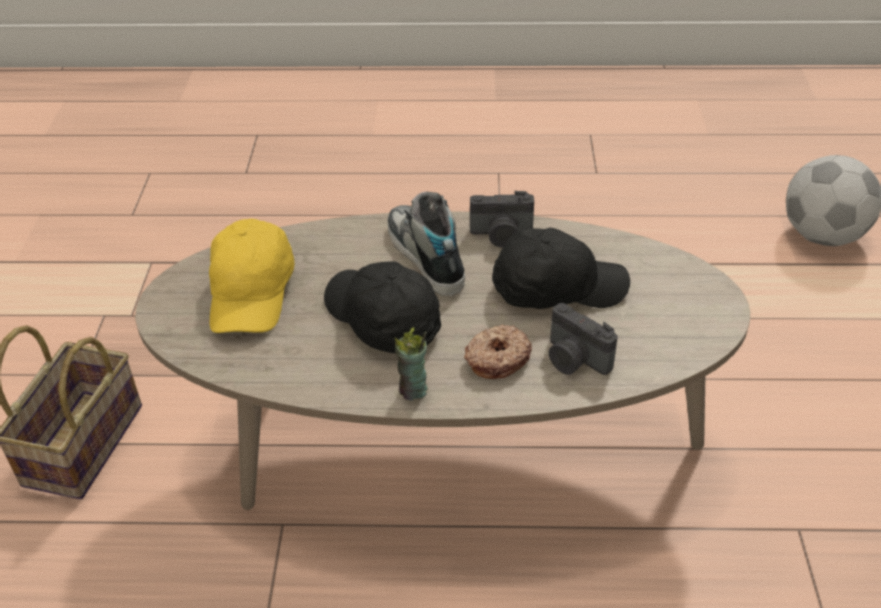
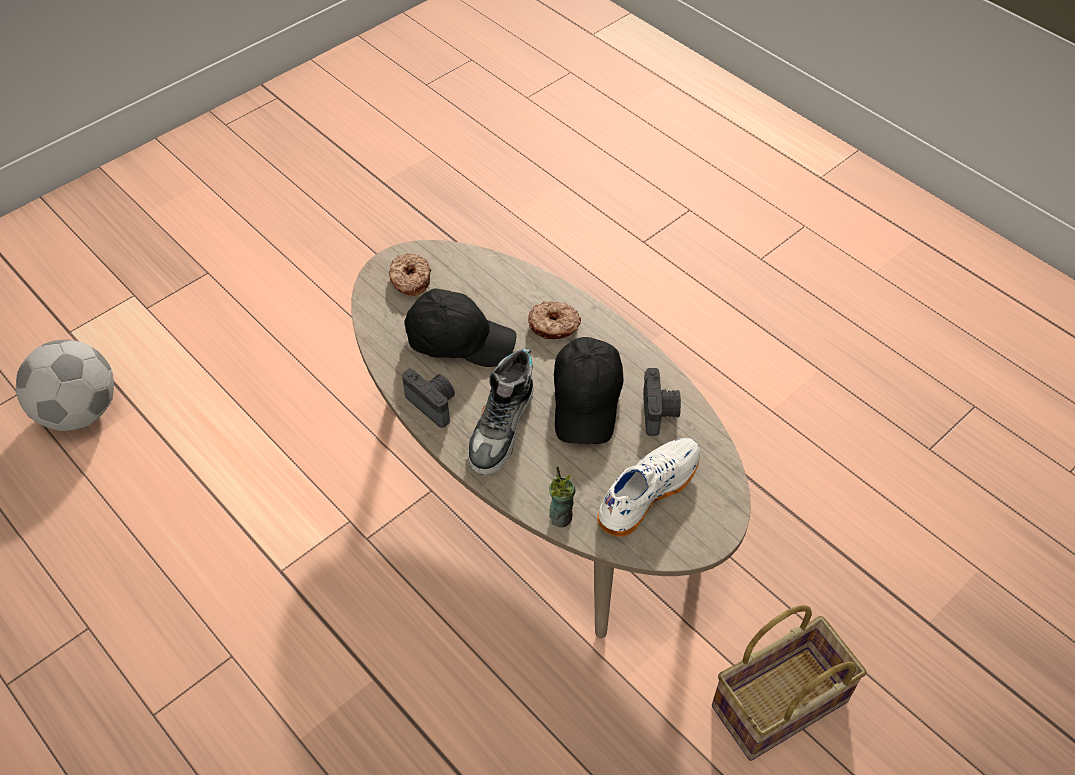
camera: 135 degrees left, 10 degrees up
(252, 293) = (646, 491): yellow cap -> white shoe
(413, 391) = (621, 343): cup -> cup (561, 517)
(556, 288) = (459, 340): black cap -> black cap turned 150 degrees clockwise
(574, 360) = (515, 294): camera -> camera (659, 412)
(679, 301) = (410, 280): none -> donut

